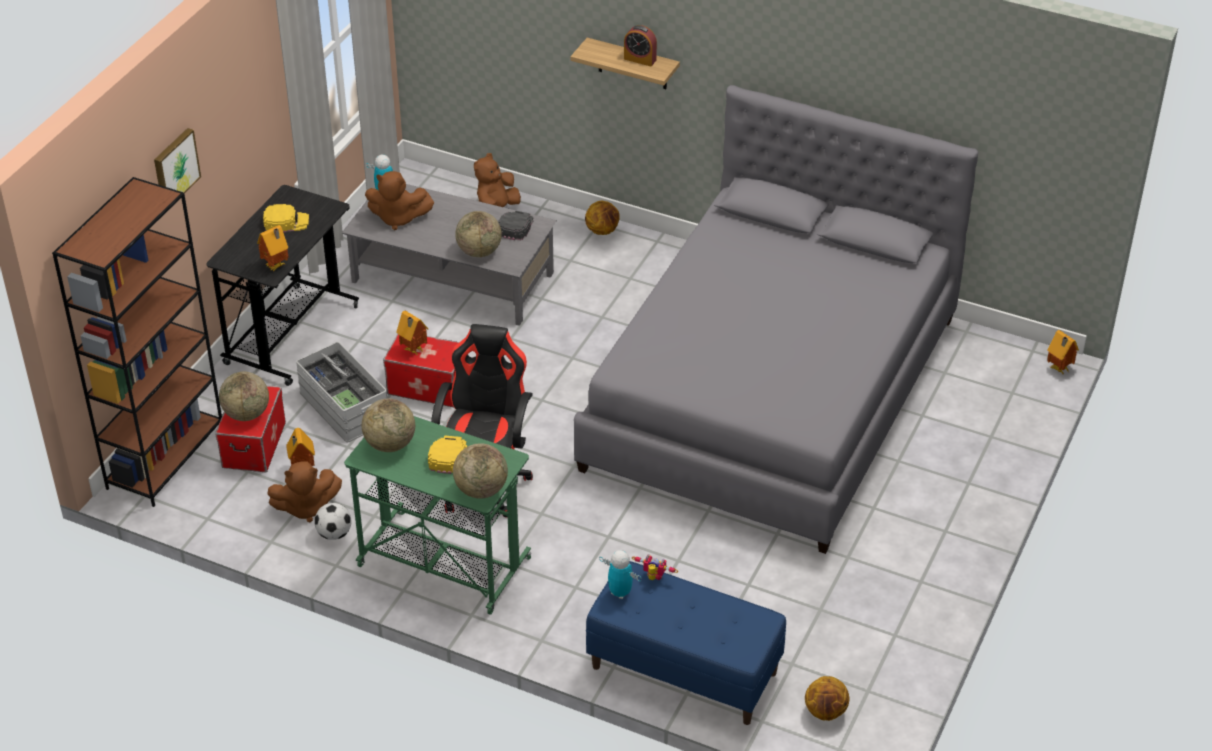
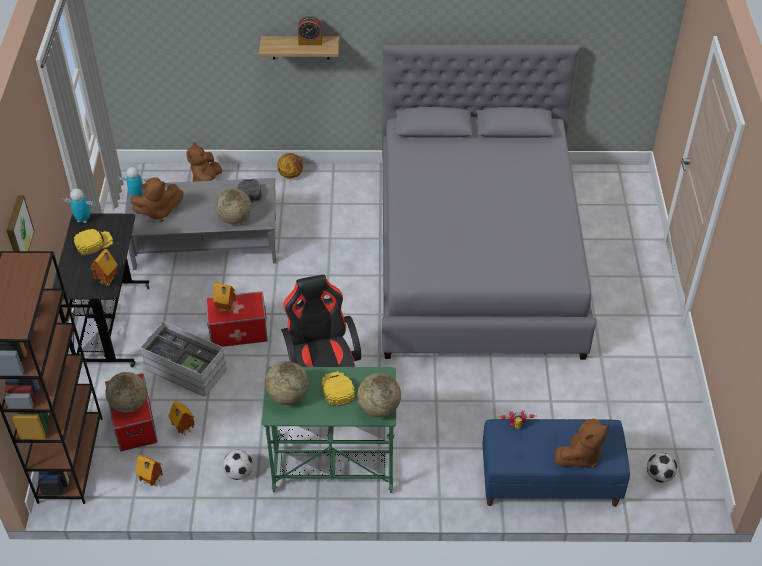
camera: 25 degrees left, 5 degrees up
(306, 507) = (204, 459): brown plush toy -> brown plush toy (580, 455)
(620, 592) = (501, 446): toy robot -> toy robot (83, 219)
(826, 712) = (659, 475): basketball -> football
(1058, 369) = (643, 179): toy house -> toy house (151, 482)

